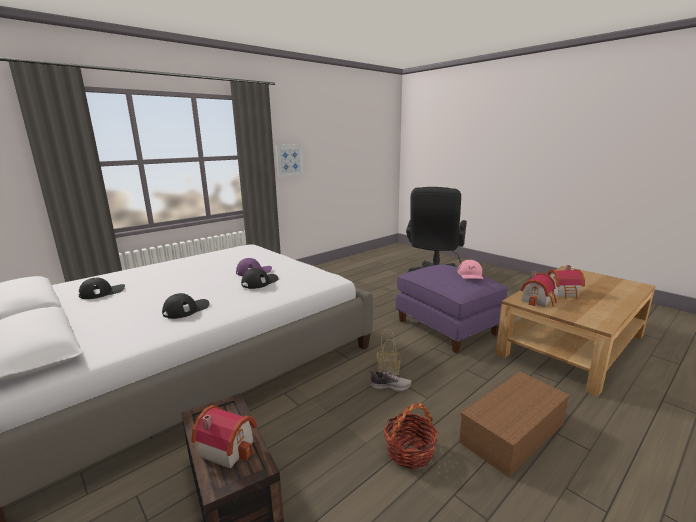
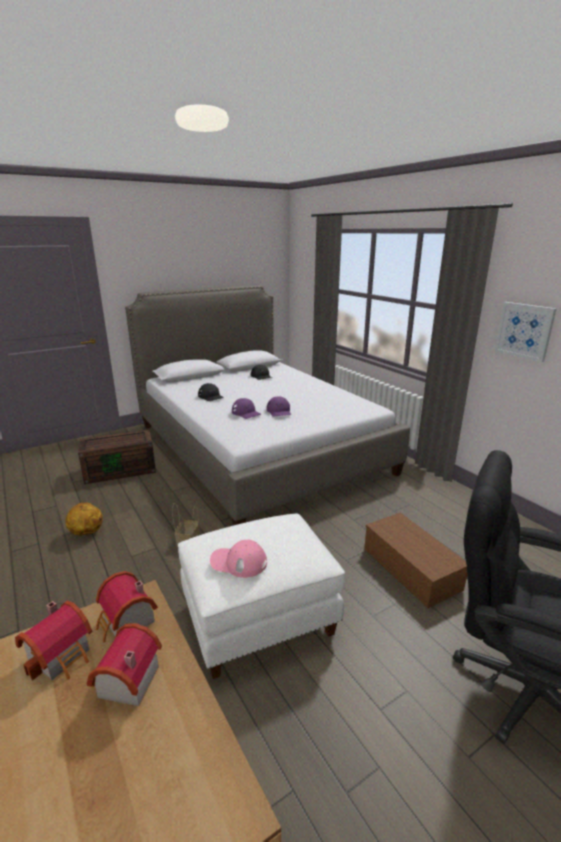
camera: 100 degrees right, 5 degrees up
(228, 446) = (109, 441): toy house -> toy house (62, 655)
(260, 282) = (246, 413): black cap -> purple cap
(390, 386) = (163, 537): shoe -> none
(409, 451) = (86, 532): basket -> basketball
(445, 327) = (259, 617): purple ottoman -> white ottoman
(513, 434) = (46, 596): brown storage box -> brown storage box (409, 568)

